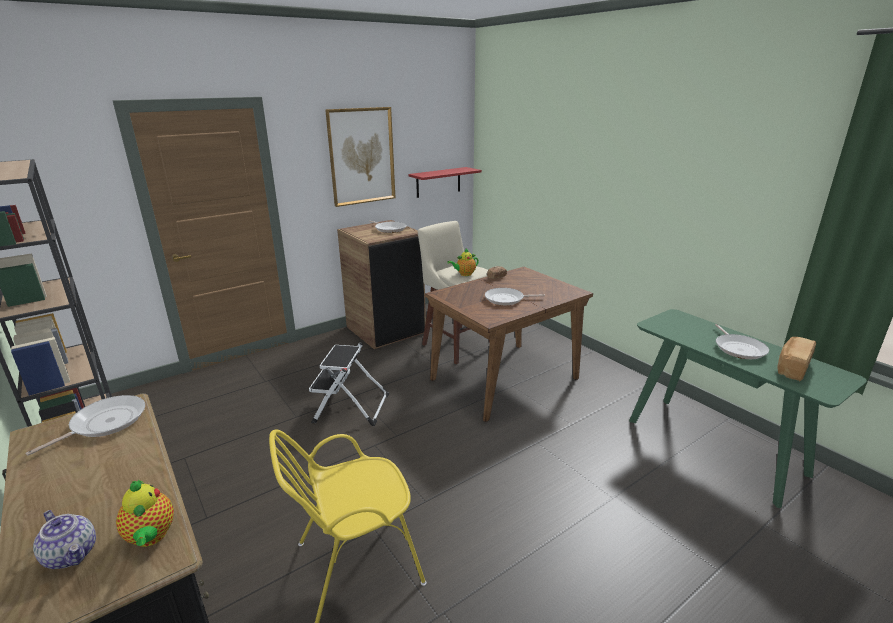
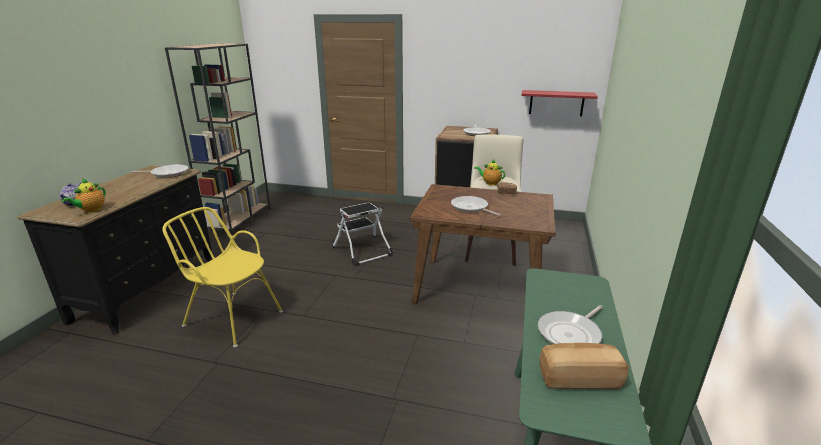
camera: 50 degrees right, 0 degrees up
(361, 156) = (477, 68): picture -> none

